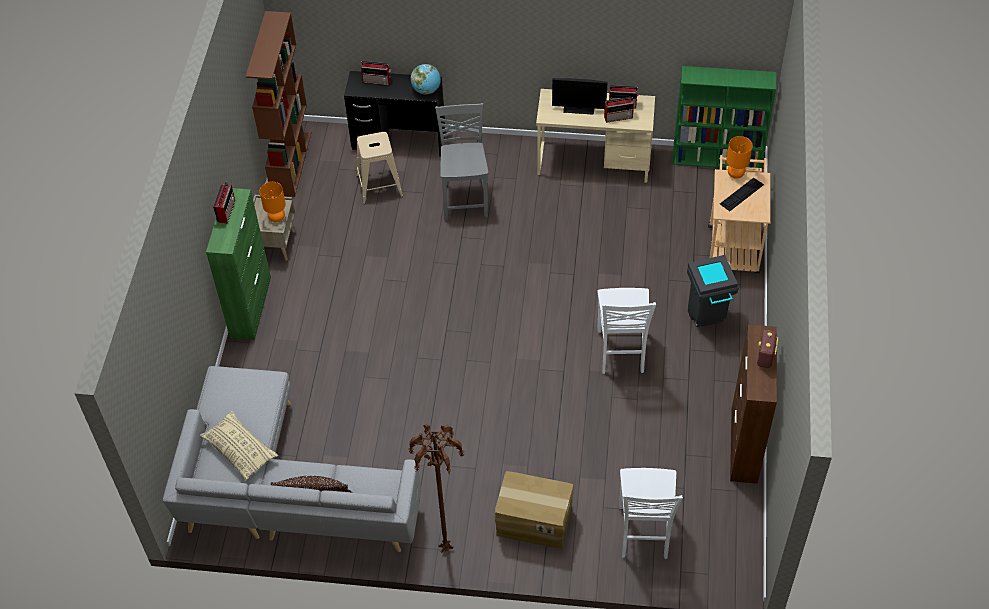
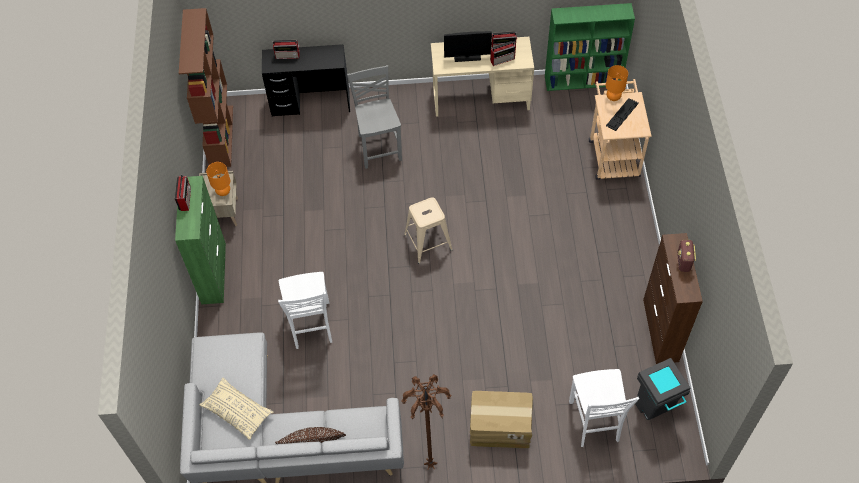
camera: 10 degrees left, 5 degrees up
(379, 185) = (302, 145): beige stool -> beige stool (428, 242)
(426, 90) = (333, 58): globe -> none
(621, 352) = (541, 264): white chair -> white chair (311, 326)
(707, 320) = (606, 224): grey trash can -> grey trash can (655, 410)

